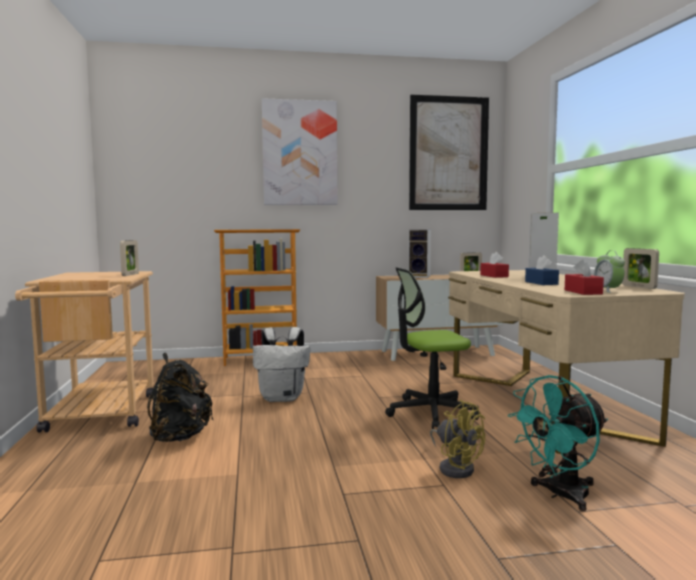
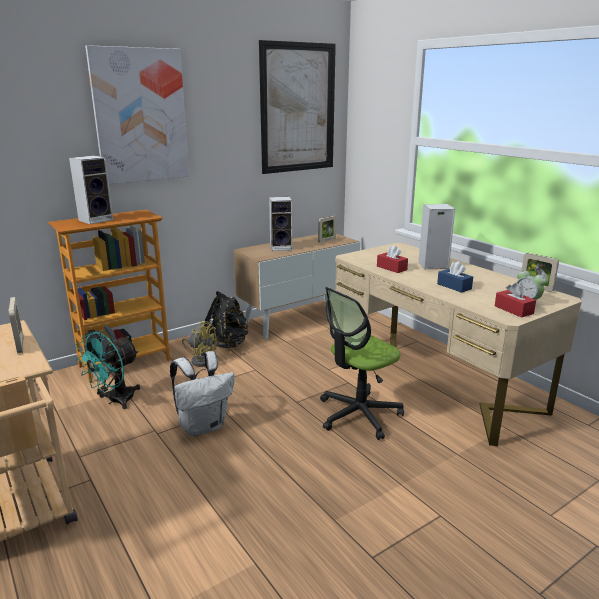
camera: 25 degrees left, 15 degrees up
(179, 437) = (144, 523): black backpack -> black backpack (228, 343)
(250, 229) = (96, 219): none -> speaker
(455, 467) = (433, 488): yellow fan -> yellow fan (201, 360)
(560, 495) = (527, 499): turquoise fan -> turquoise fan (115, 401)

